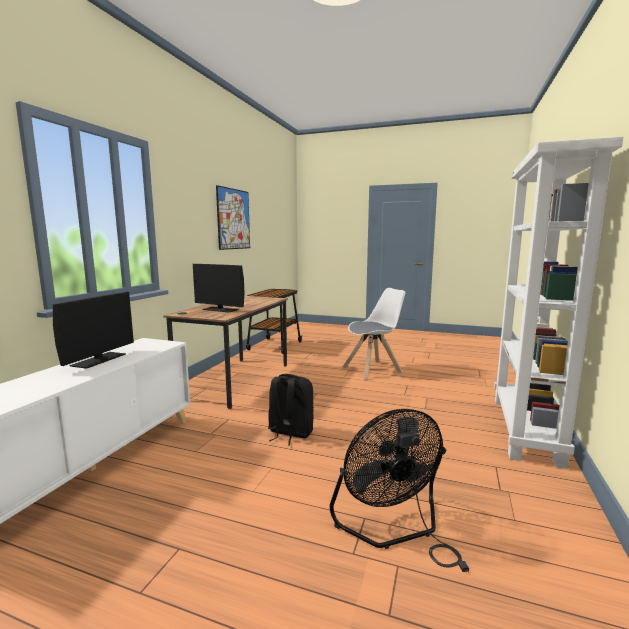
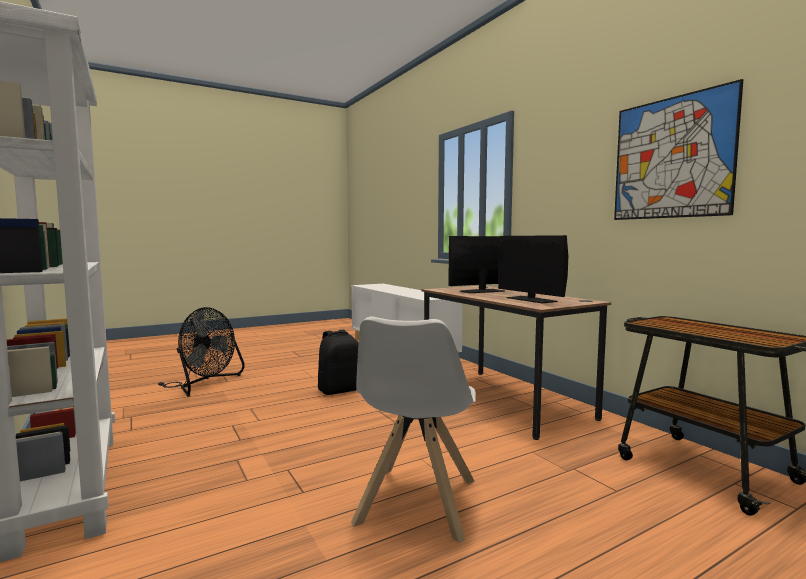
camera: 130 degrees right, 5 degrees down
(99, 360) = (415, 292): monitor -> monitor (531, 299)

